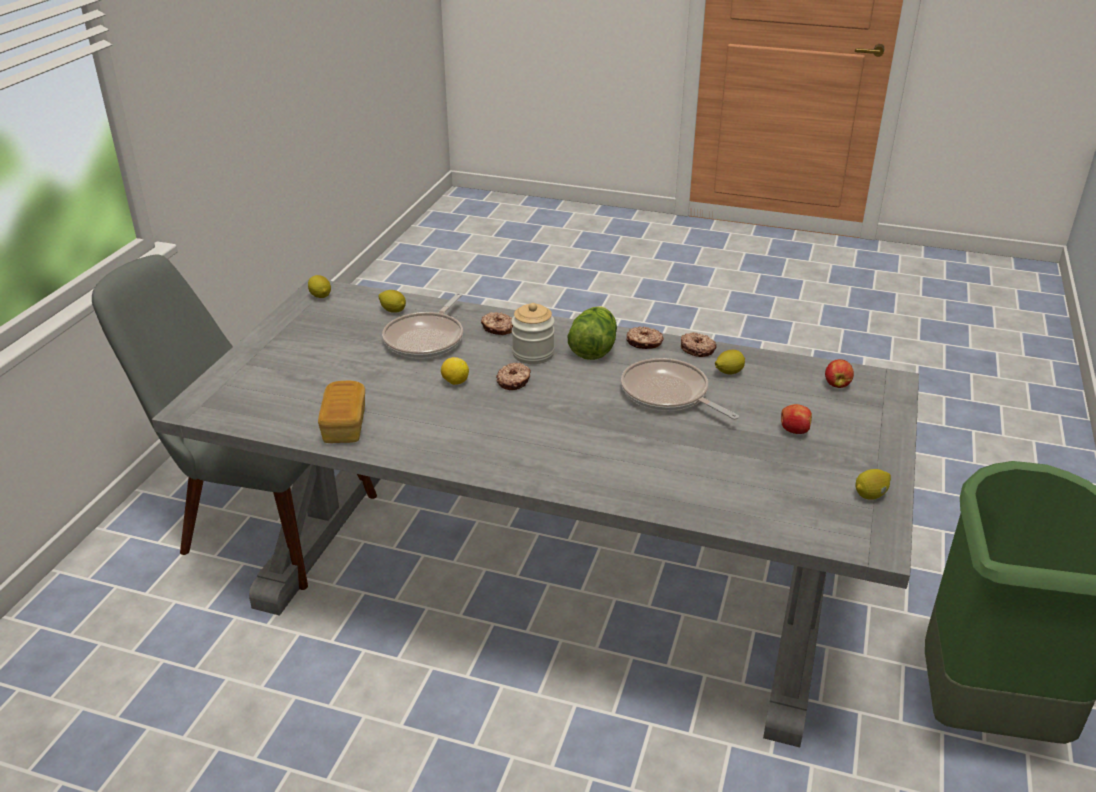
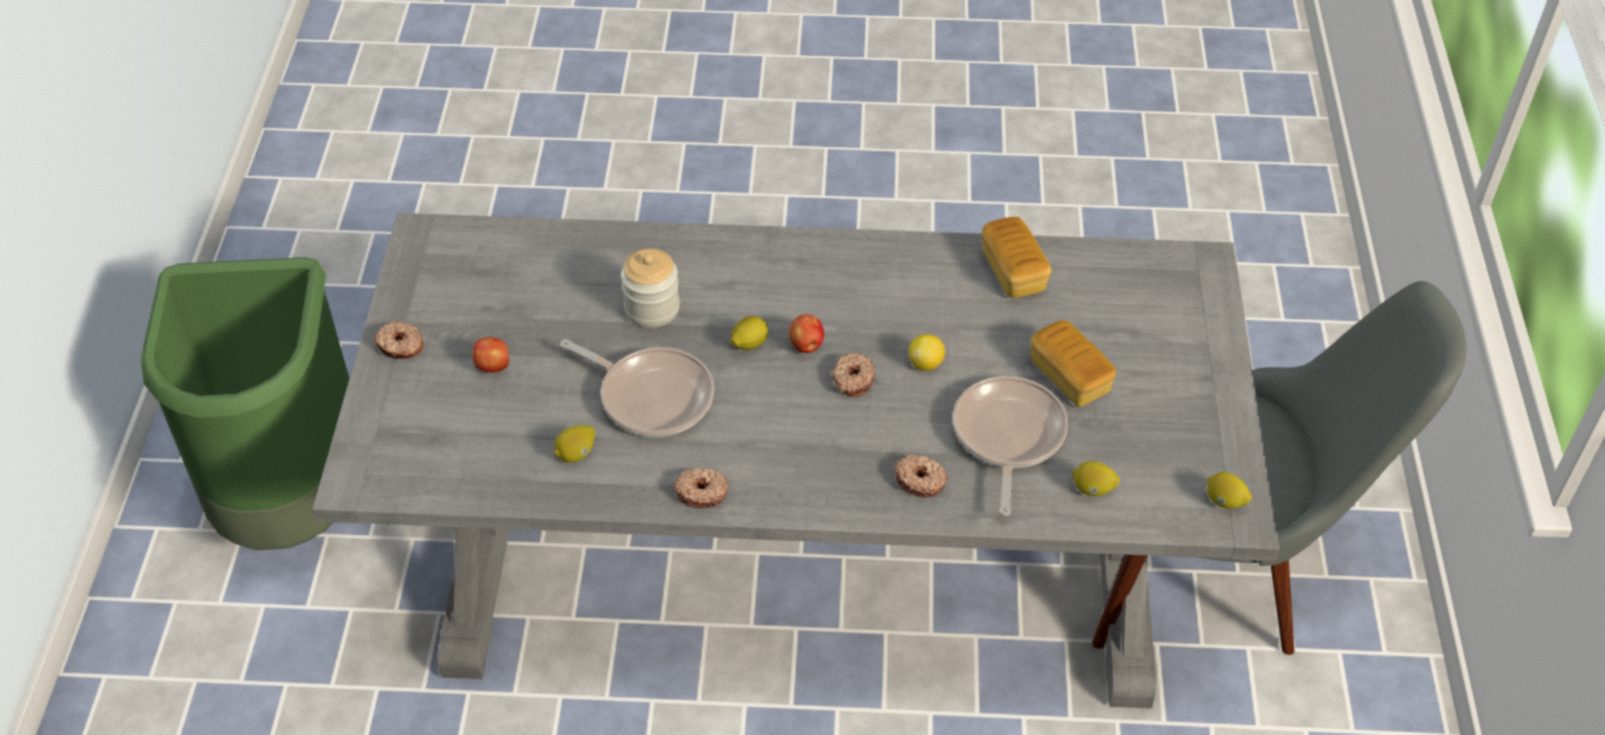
camera: 165 degrees right, 15 degrees up
(359, 360) = (1069, 377): none -> bread
(533, 354) = (849, 436): jar -> jar (652, 308)
(592, 347) = (771, 467): lettuce -> none
(697, 349) = (623, 494): donut -> donut (400, 346)
(837, 384) = (430, 460): apple -> apple (806, 346)
(870, 495) = (417, 292): lemon -> lemon (749, 344)

